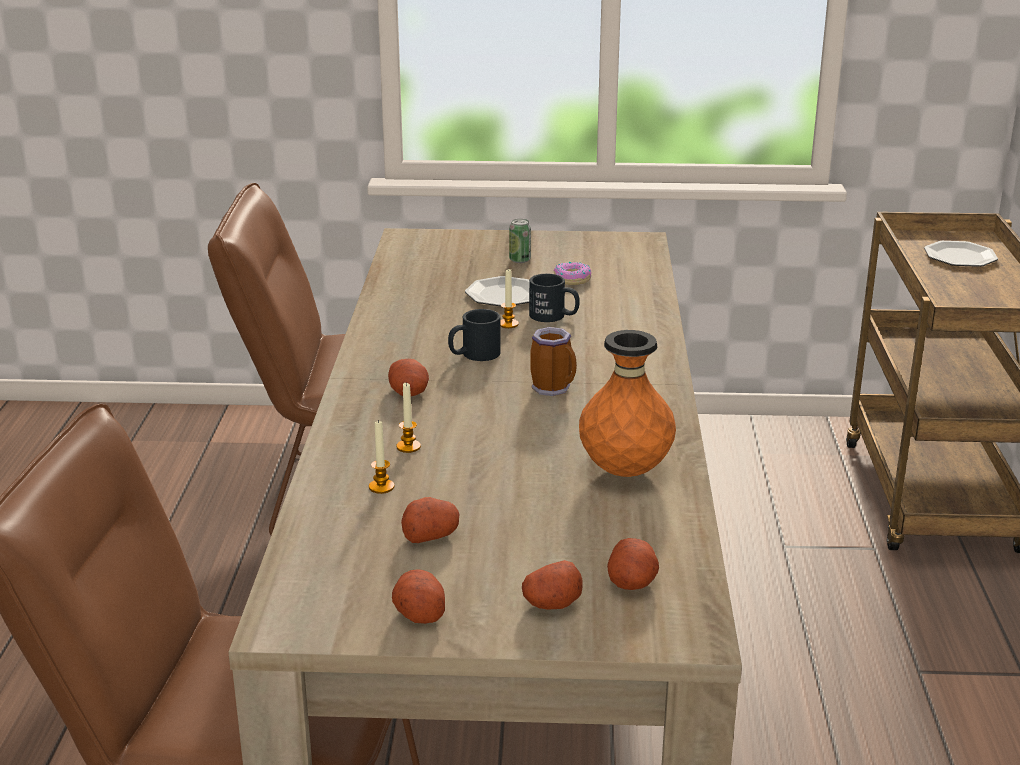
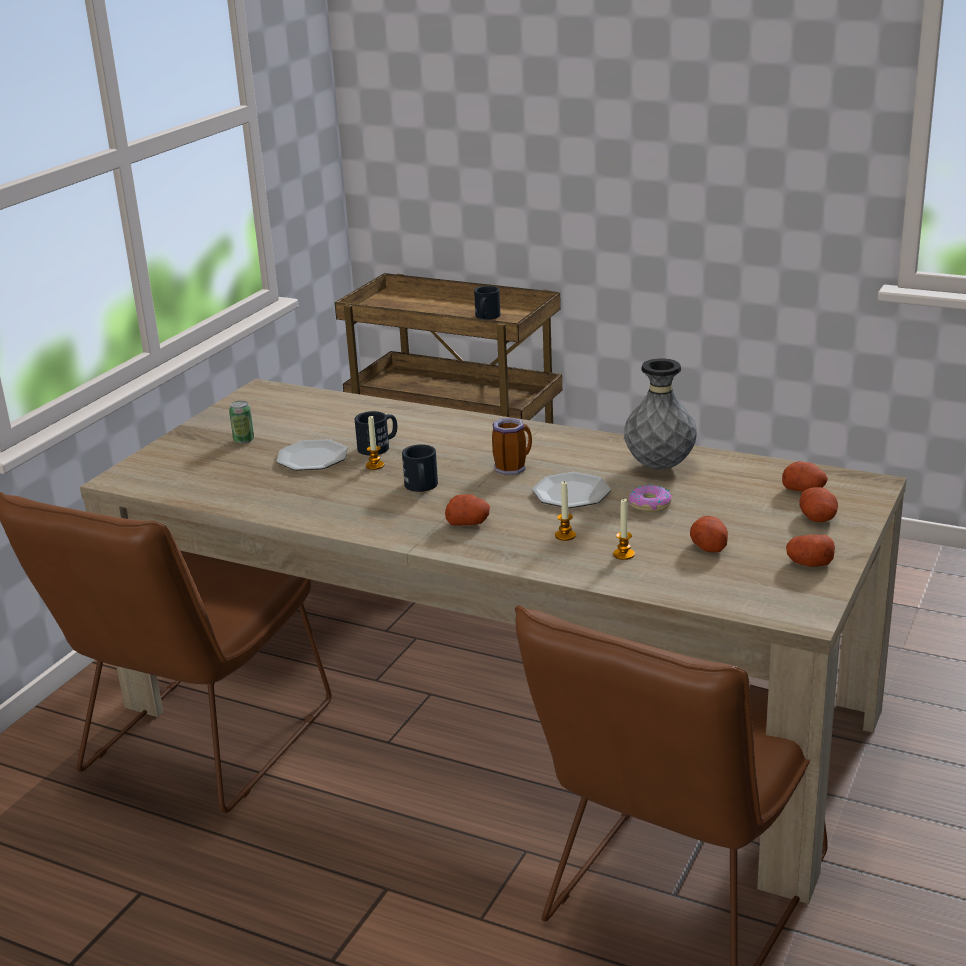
camera: 65 degrees left, 0 degrees up
(572, 279) = (311, 427): donut -> donut (649, 505)
(625, 471) = (659, 466): orange vase -> grey vase
(960, 257) = (418, 306): plate -> plate (571, 493)
(976, 297) = (486, 317): none -> black mug

